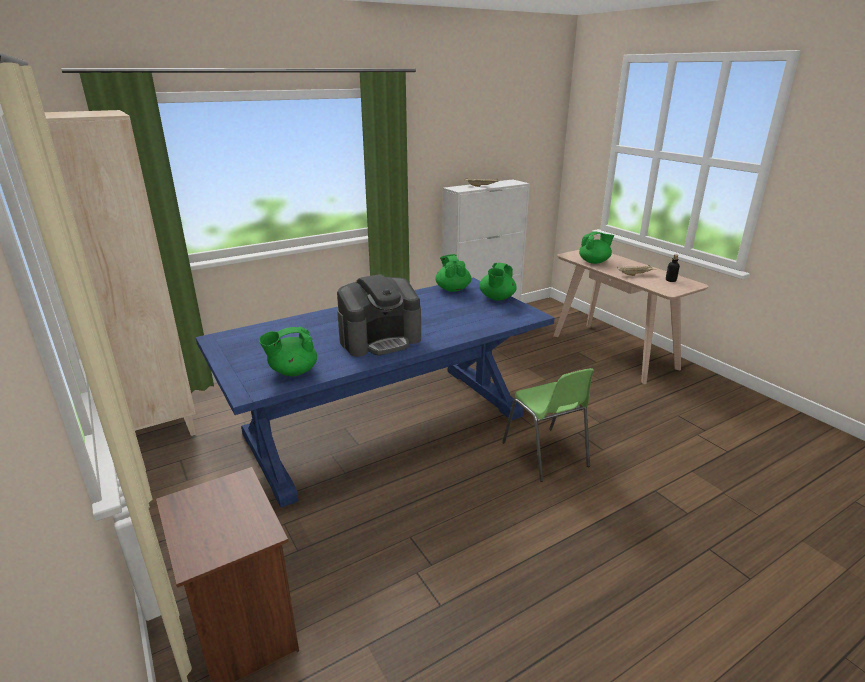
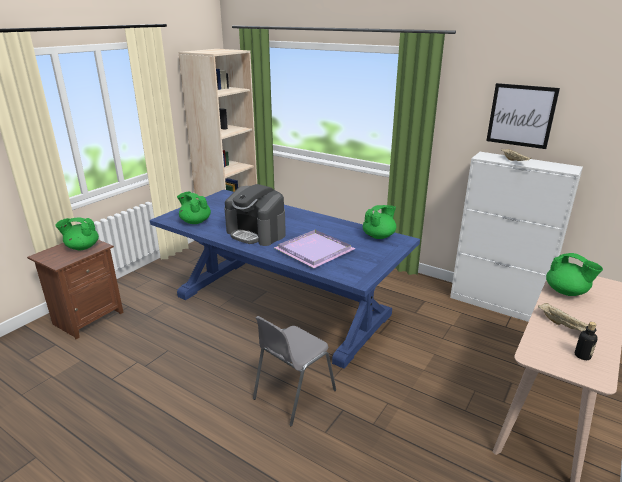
camera: 65 degrees right, 0 degrees up
(455, 320) = (314, 250): none -> purple tray
(466, 146) = (521, 115): none -> picture
(497, 298) = (380, 257): green teapot -> green teapot (82, 247)
(545, 454) = (293, 394): green chair -> grey chair

